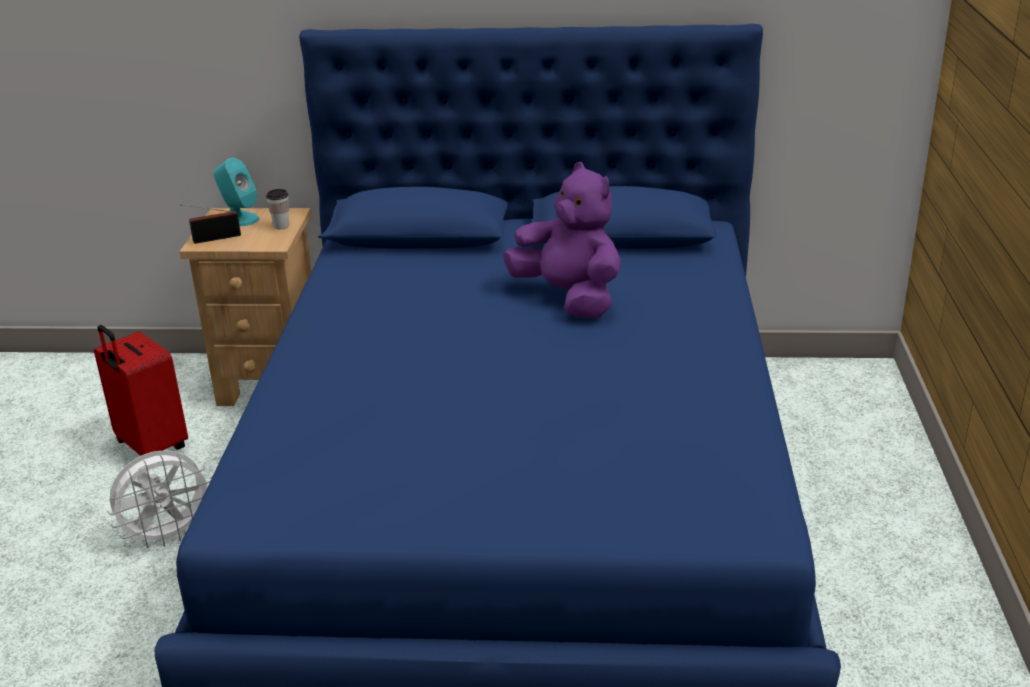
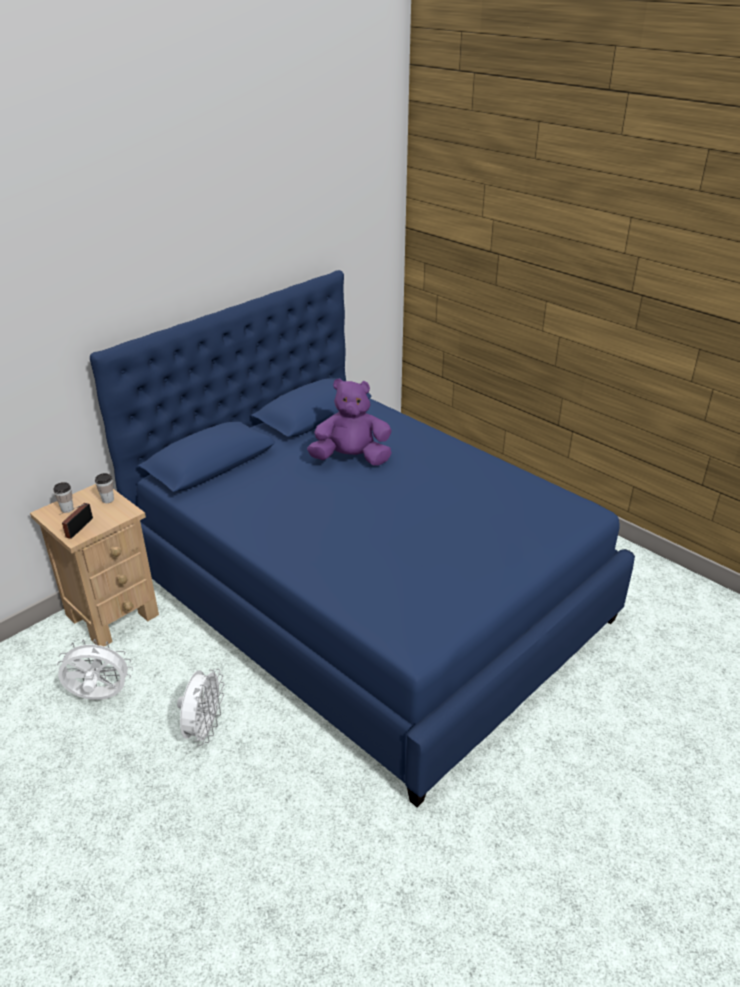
camera: 50 degrees left, 5 degrees up
(150, 447) = (99, 697): red suitcase -> white fan
(239, 218) = (67, 509): turquoise speaker -> cup

